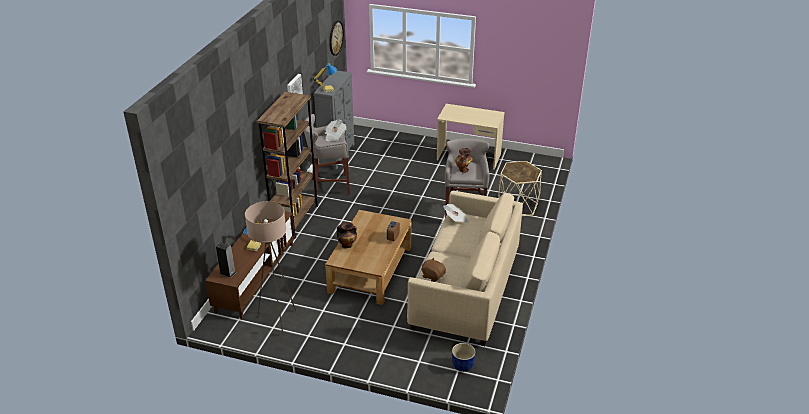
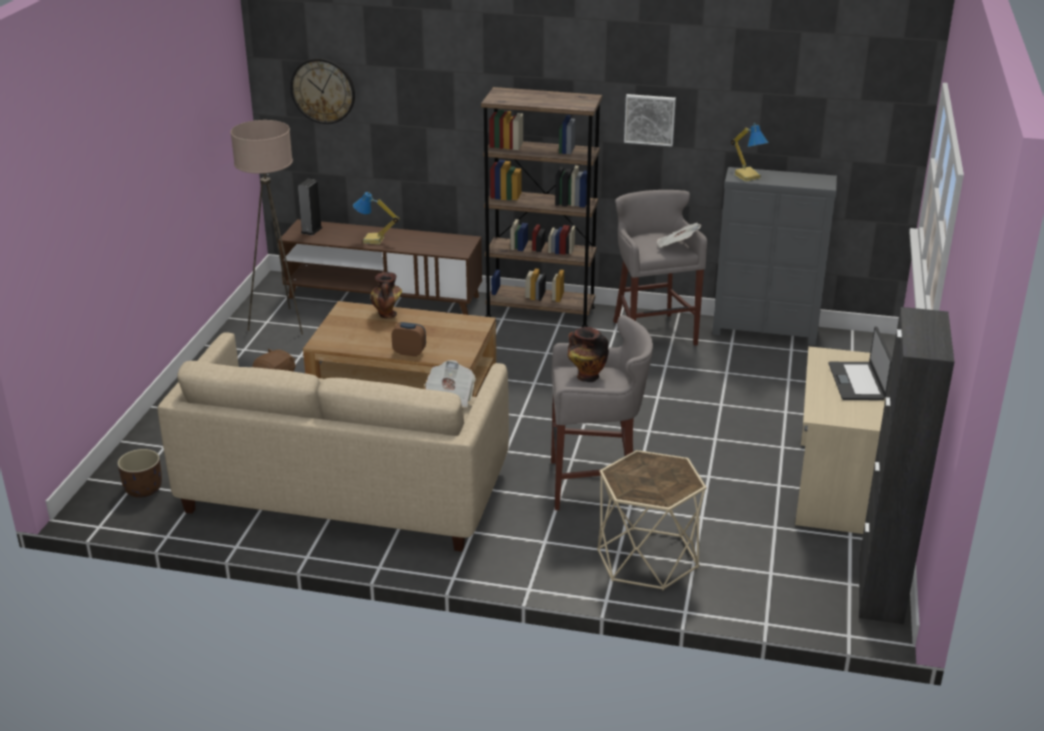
camera: 85 degrees right, 5 degrees down
(335, 38) = (871, 119): wall clock -> wall clock (323, 90)
(462, 365) = (144, 489): blue planter -> brown planter
(467, 112) = (858, 381): none -> laptop
(533, 158) = (880, 590): none -> black cabinet

